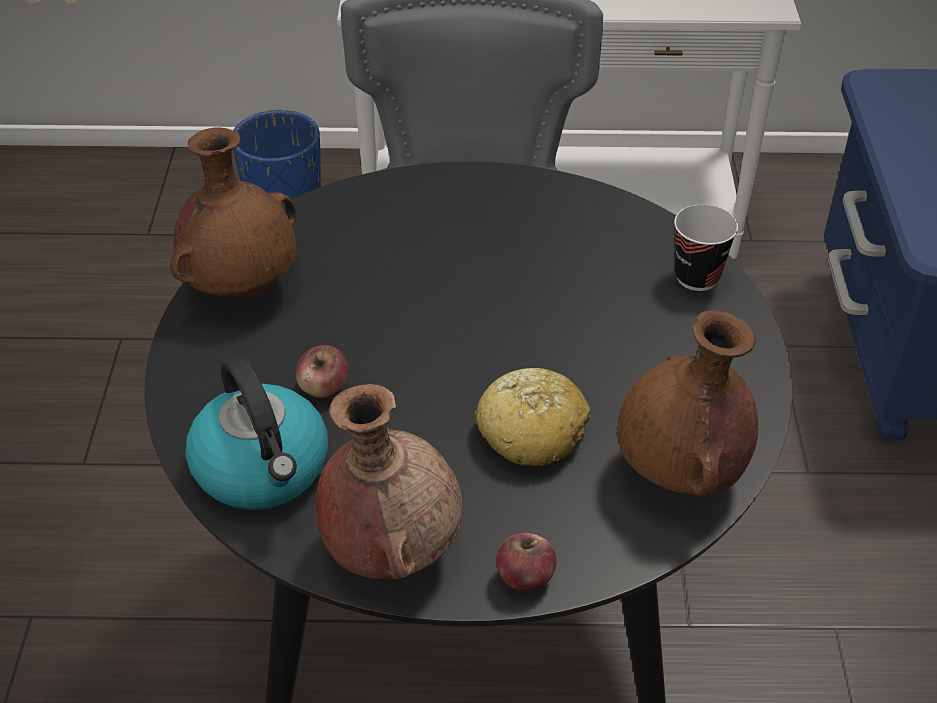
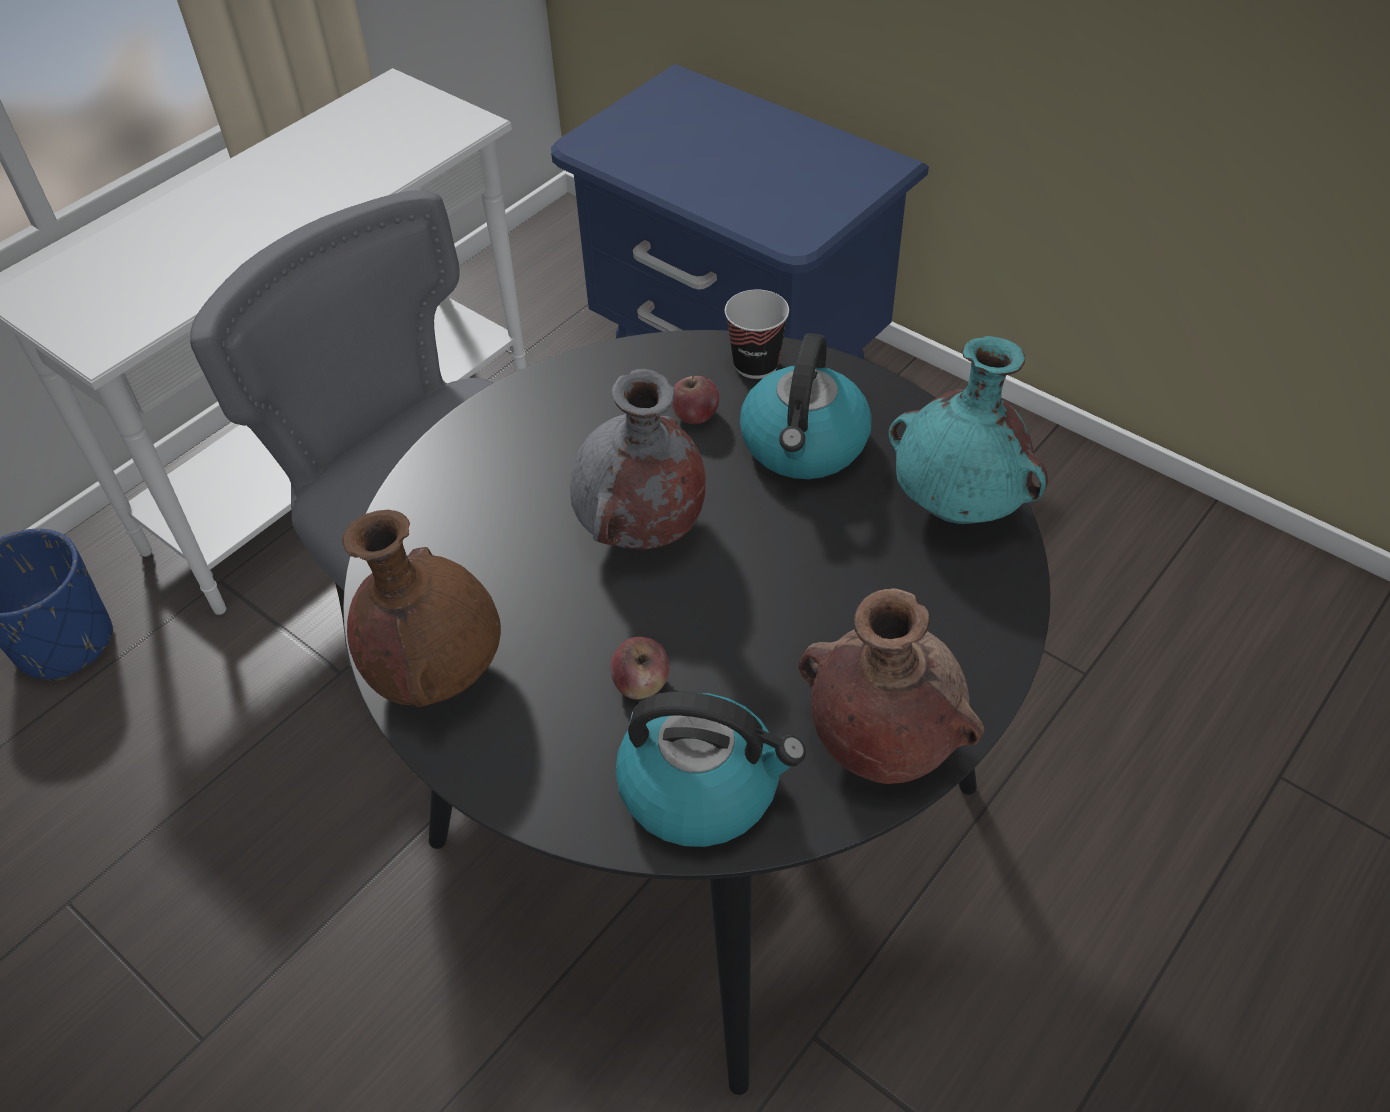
camera: 50 degrees left, 5 degrees up
(462, 310) = (641, 529): none -> grey vase
(525, 577) = (986, 668): apple -> apple (695, 415)
(532, 431) = (831, 569): bread -> none
(643, 348) = (804, 445): none -> kettle
(680, 474) = (958, 508): brown vase -> turquoise vase

